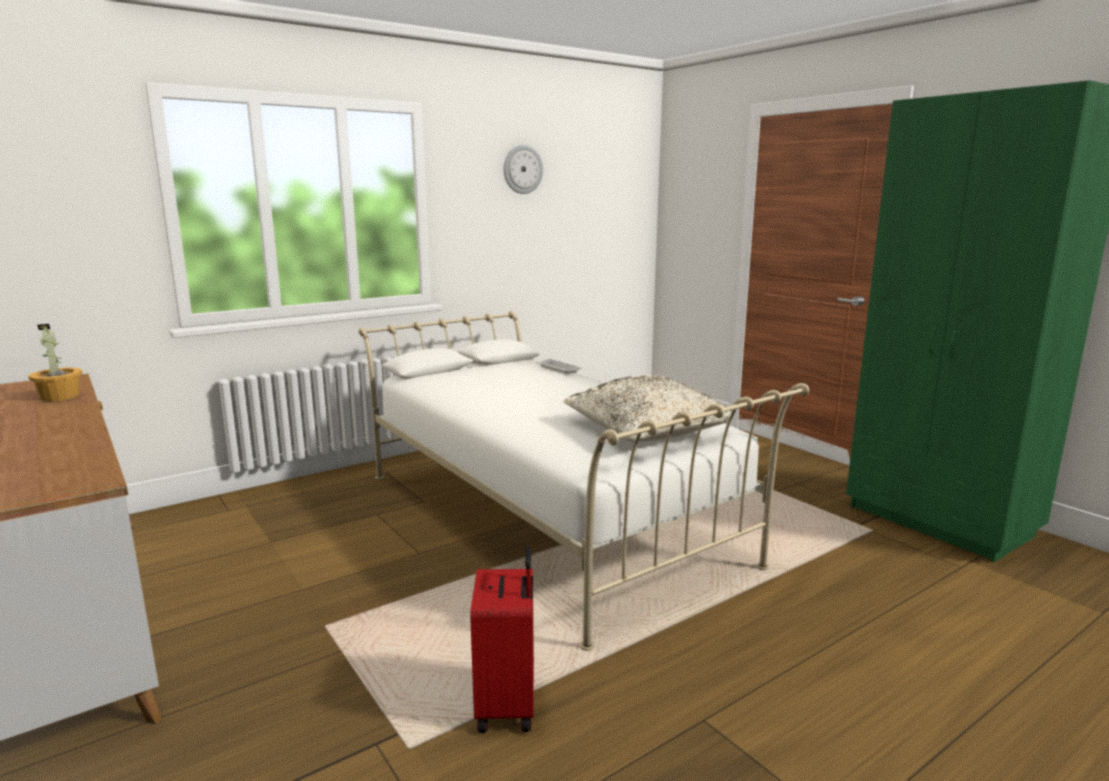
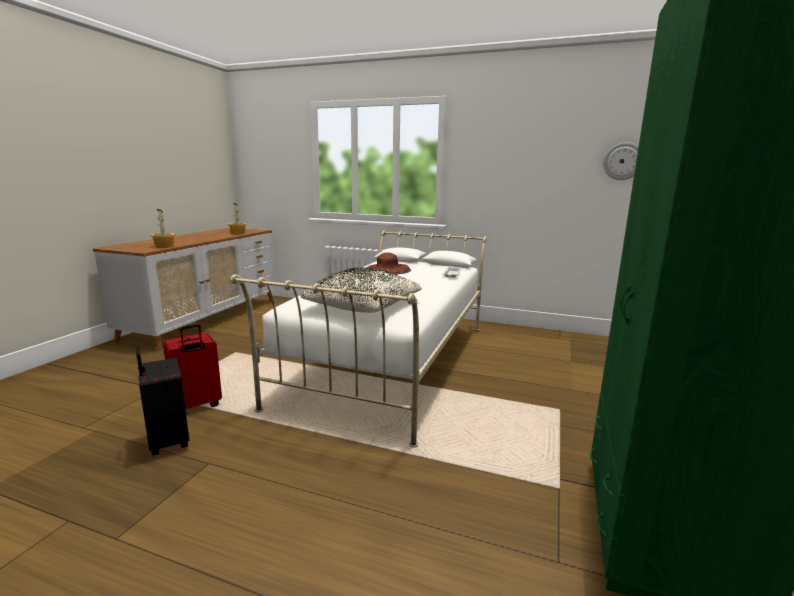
camera: 55 degrees right, 0 degrees up
(79, 464) = (164, 246): none -> potted plant
(482, 385) = (387, 269): none -> brown hat
(522, 169) = (521, 136): wall clock -> wall clock (623, 161)
(610, 754) = (167, 442): none -> black suitcase

